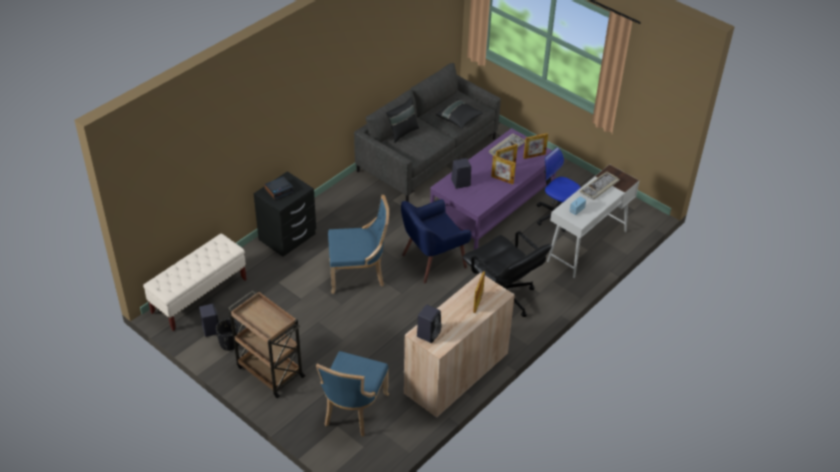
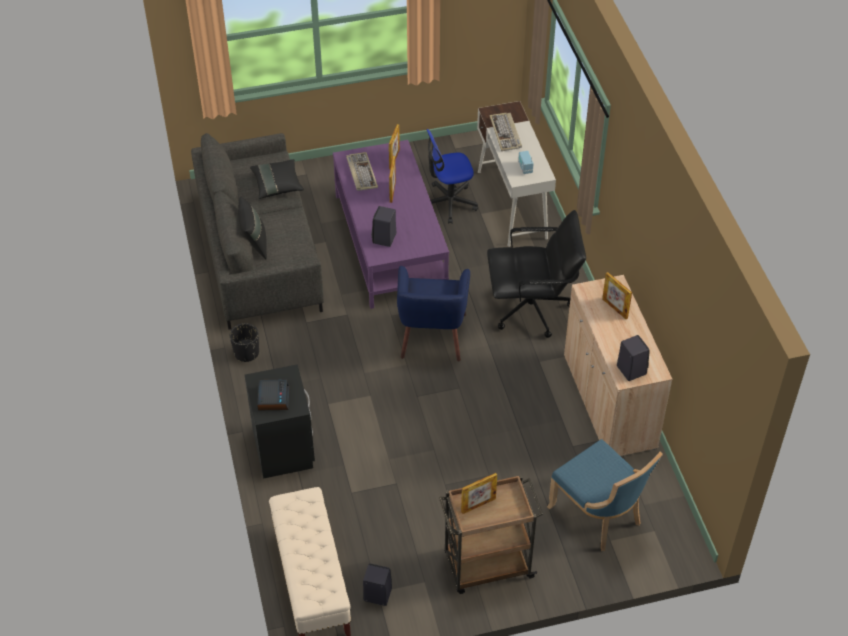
camera: 55 degrees left, 5 degrees up
(230, 343) = (414, 585): black planter -> black planter (246, 353)
(358, 274) = (400, 411): blue chair -> none
(502, 180) = (409, 203): picture frame -> picture frame (478, 505)

